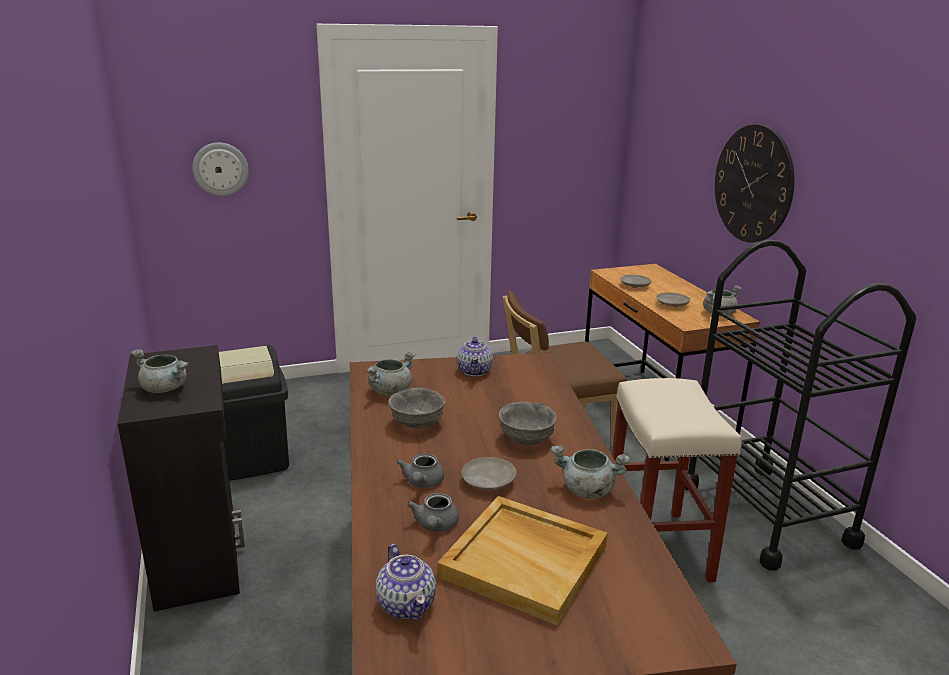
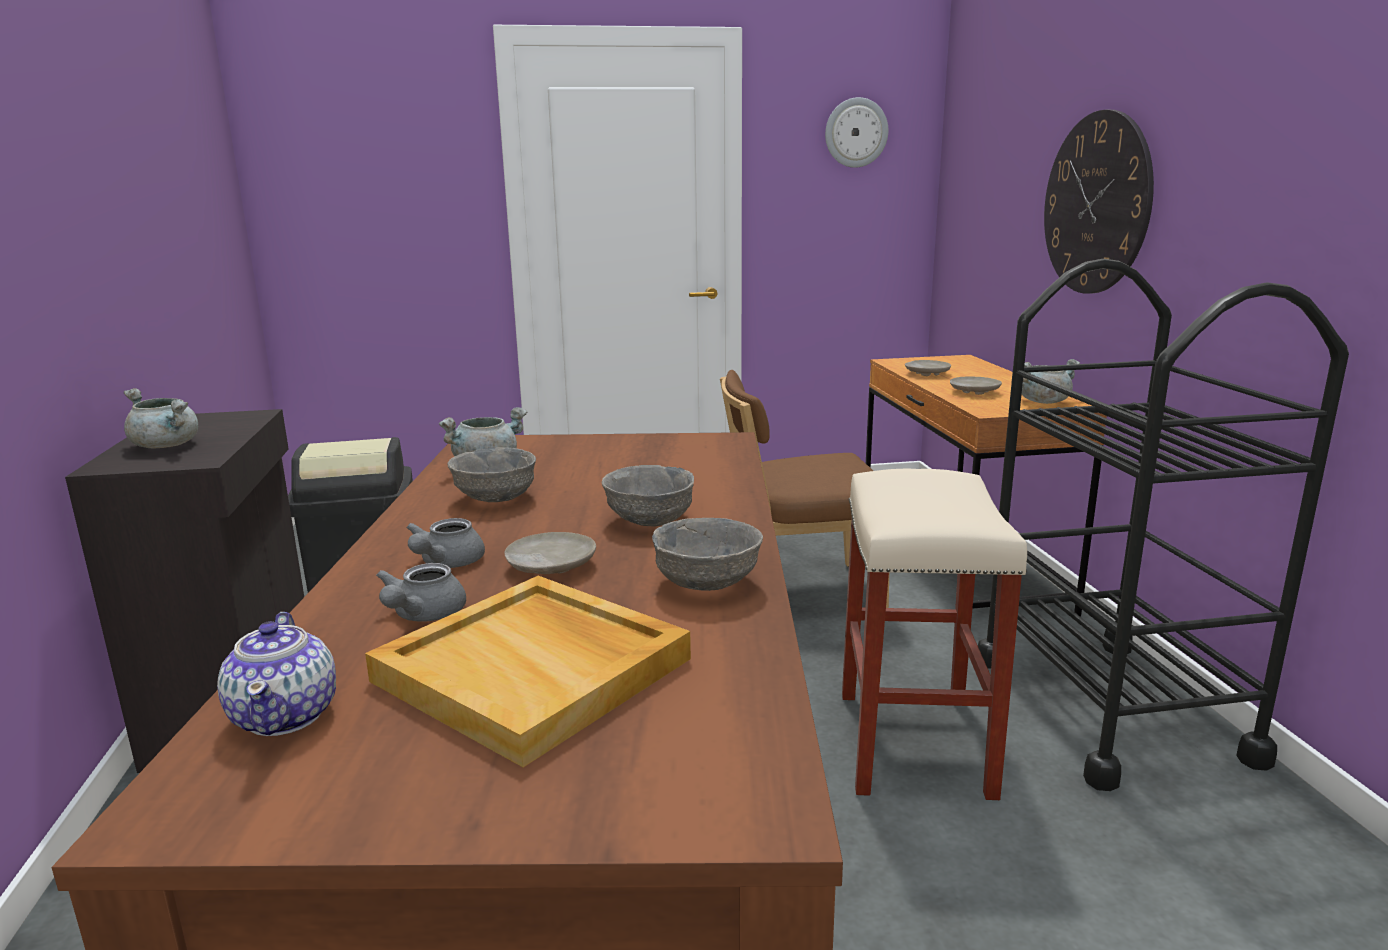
camera: 10 degrees right, 5 degrees down
(220, 169) = (369, 219): wall clock -> wall clock (856, 132)
(475, 371) = (626, 447): teapot -> none
(586, 490) = (705, 584): grey cooking pot -> grey bowl

